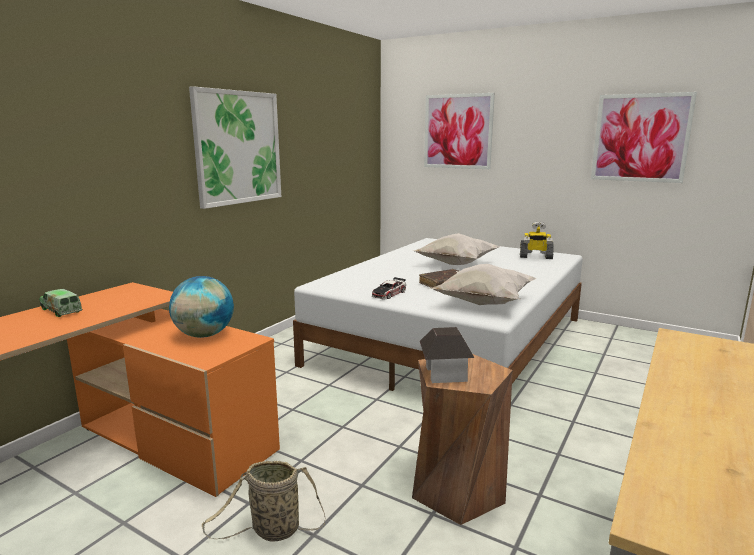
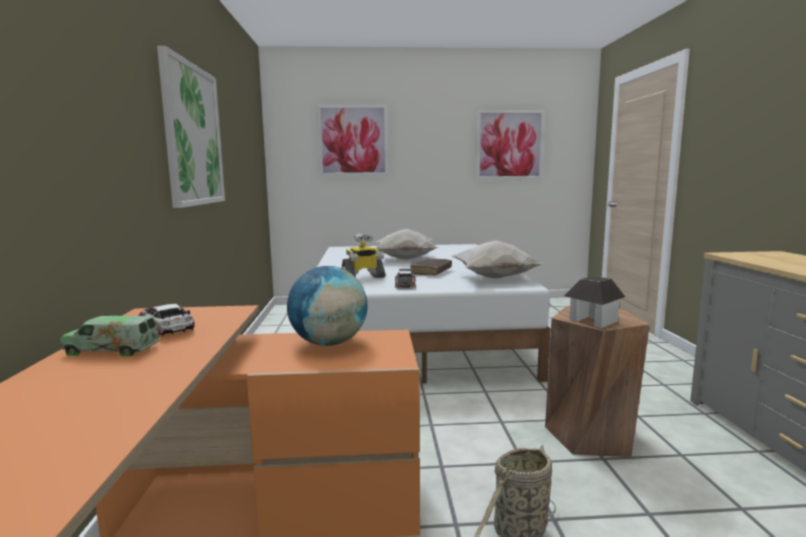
camera: 35 degrees left, 5 degrees down
(112, 301) = (166, 327): none -> toy car
(535, 257) = (450, 248): toy robot -> toy robot (363, 277)

